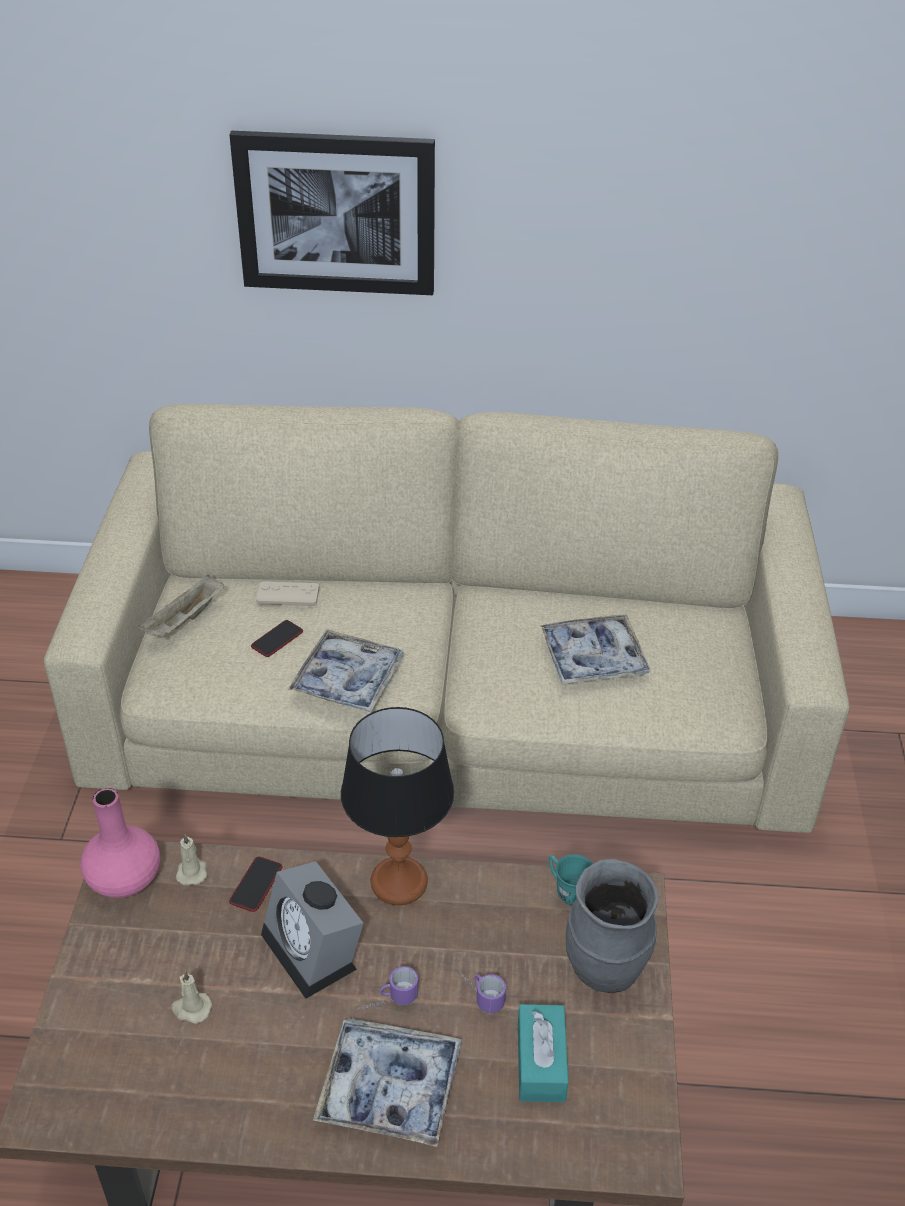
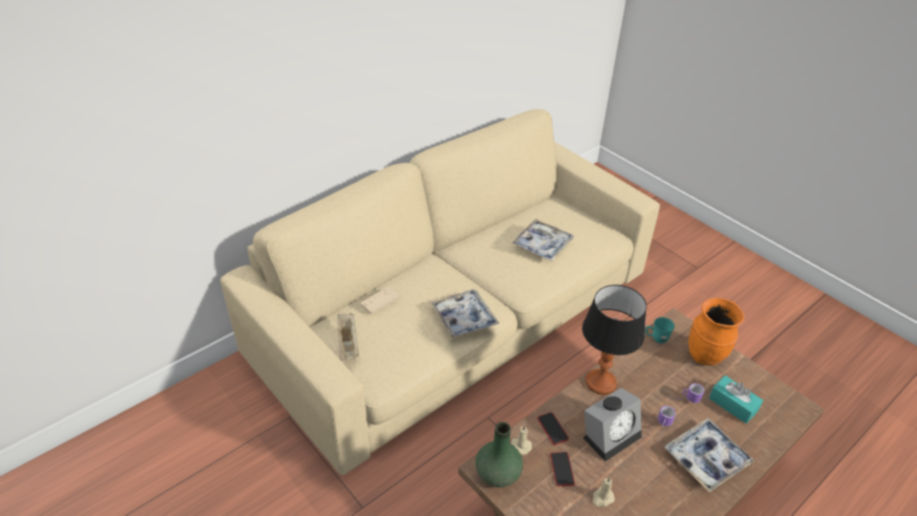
camera: 45 degrees left, 0 degrees up
(124, 879) = (498, 474): pink vase -> green vase
(277, 639) = (408, 322): phone -> phone (562, 469)
(314, 951) = (611, 434): alarm clock -> alarm clock turned 45 degrees counterclockwise
(336, 213) = (322, 71): picture -> none
(605, 970) = (705, 356): grey vase -> orange vase

